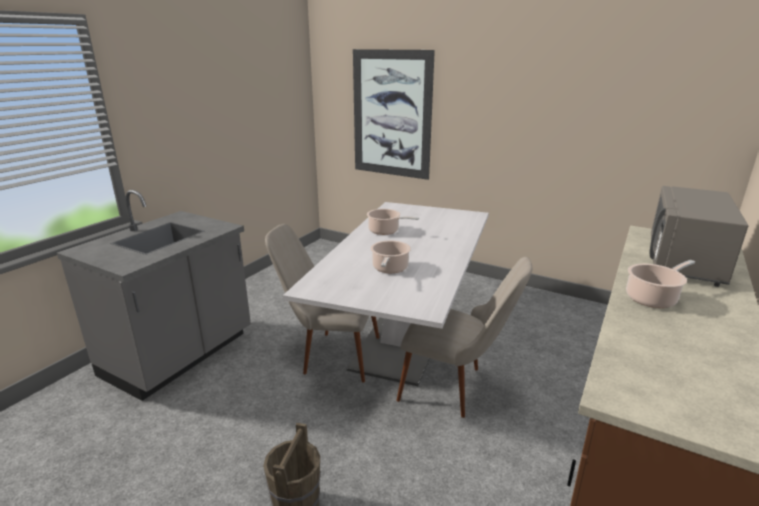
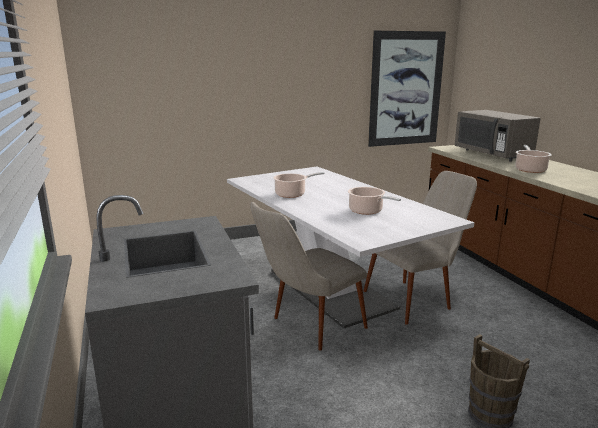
camera: 50 degrees left, 5 degrees down
(391, 114) = (185, 92): picture -> picture (406, 89)

